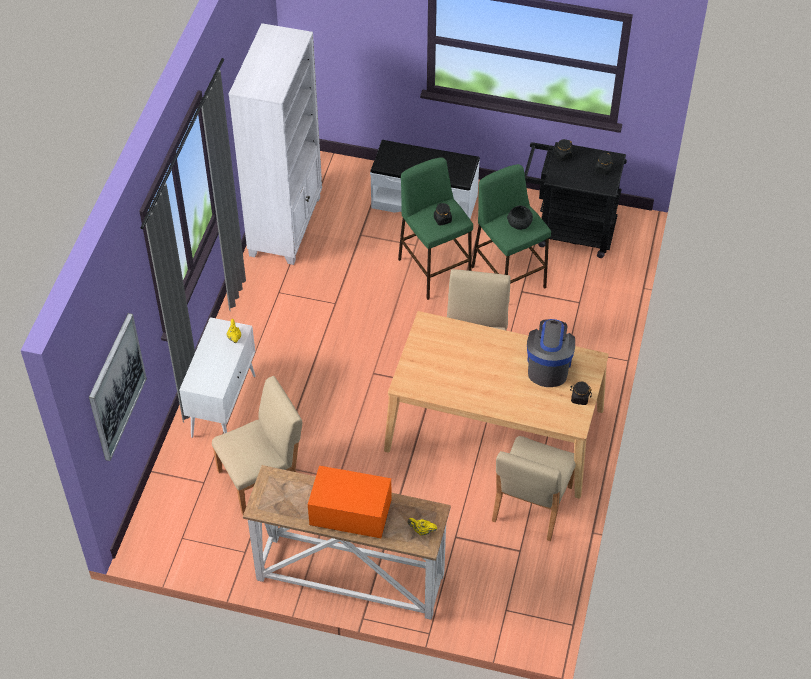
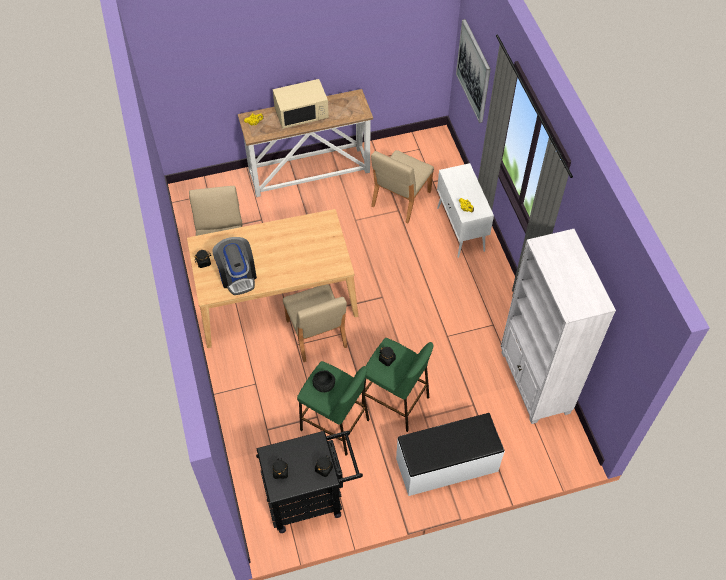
camera: 150 degrees right, 5 degrees up
(350, 514) = (301, 114): orange microwave -> beige microwave

